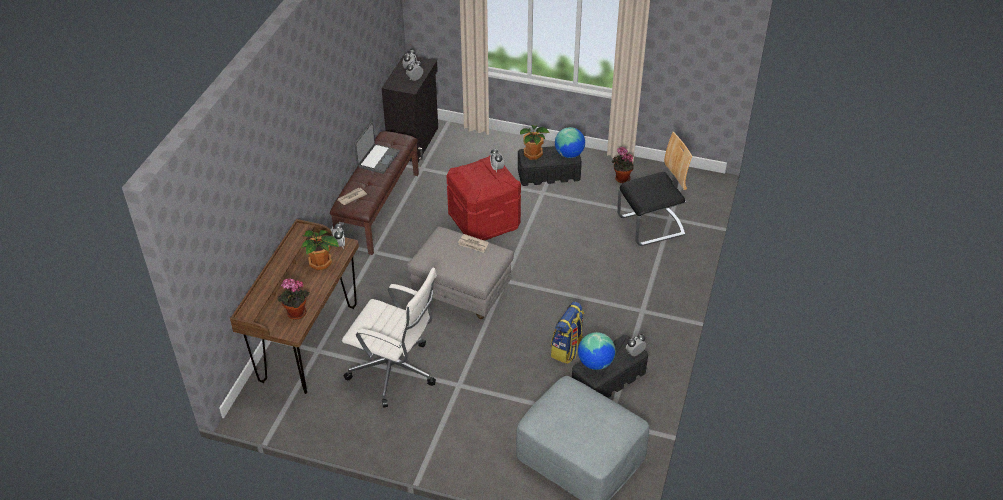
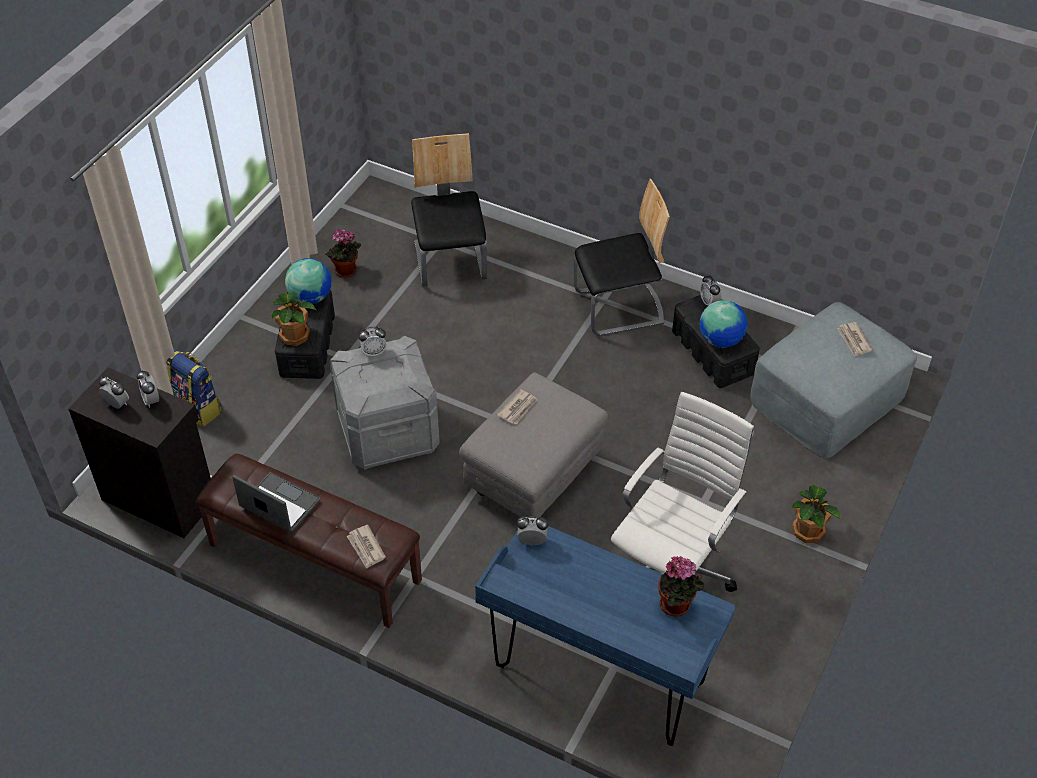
camera: 80 degrees left, 5 degrees up
(308, 344) = (598, 677): brown desk -> blue desk
(321, 263) = (570, 568): potted plant -> potted plant (809, 531)
(484, 222) = (388, 432): red storage box -> grey storage box
(567, 350) = (658, 382): backpack -> backpack (198, 408)
(593, 426) = (854, 340): none -> newspaper
(637, 321) = (619, 308): none -> chair

